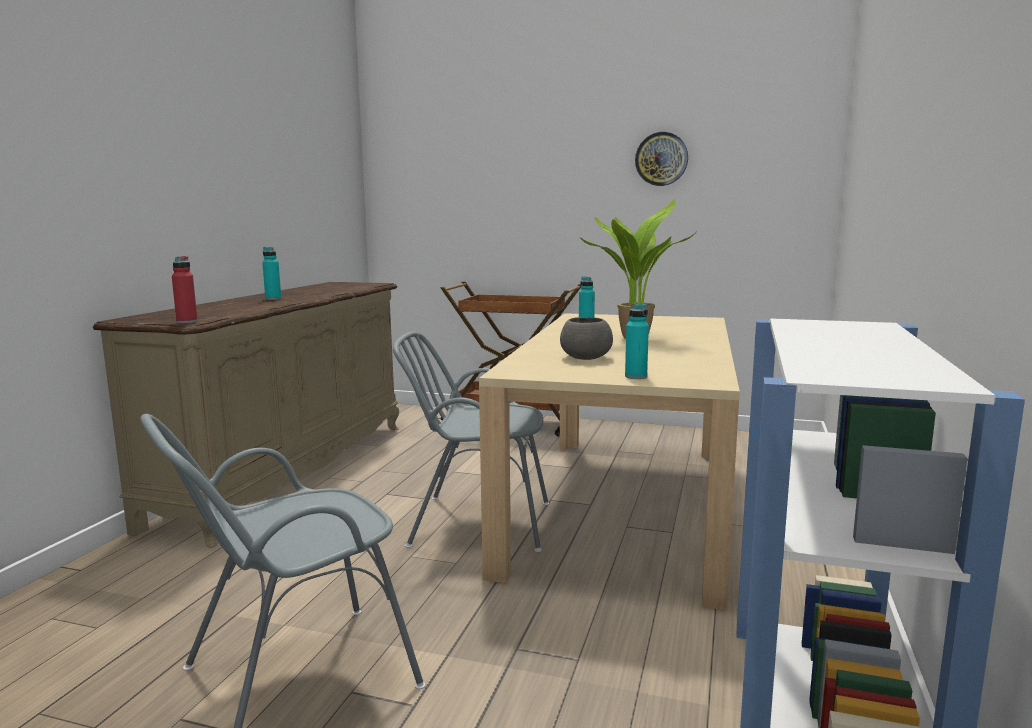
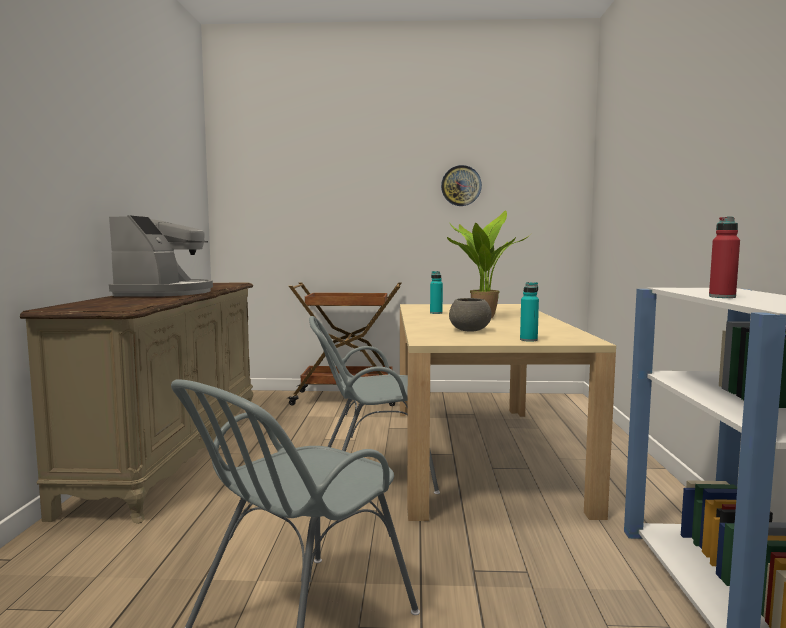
camera: 15 degrees left, 5 degrees down
(187, 322) = (121, 308): red bottle -> red bottle (722, 297)
(273, 299) = (165, 293): turquoise bottle -> coffee machine

